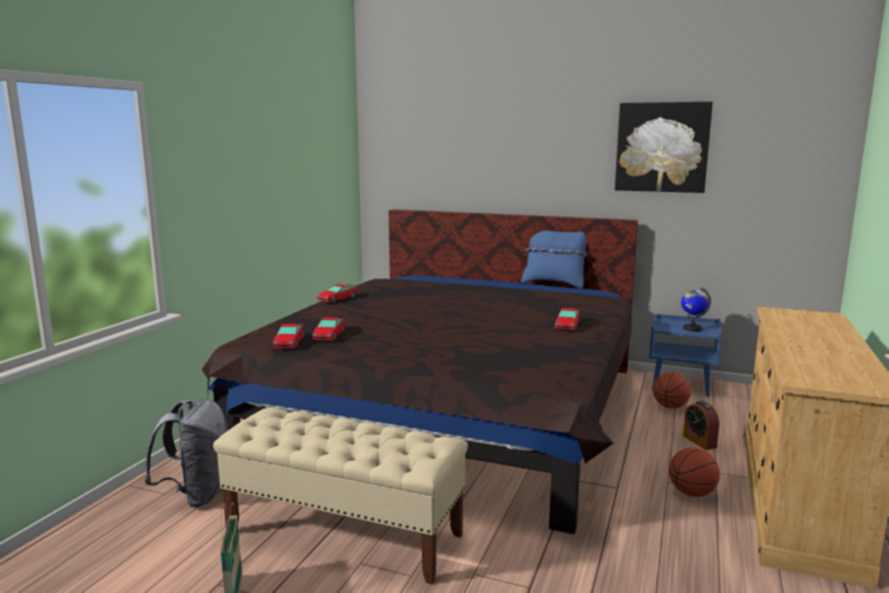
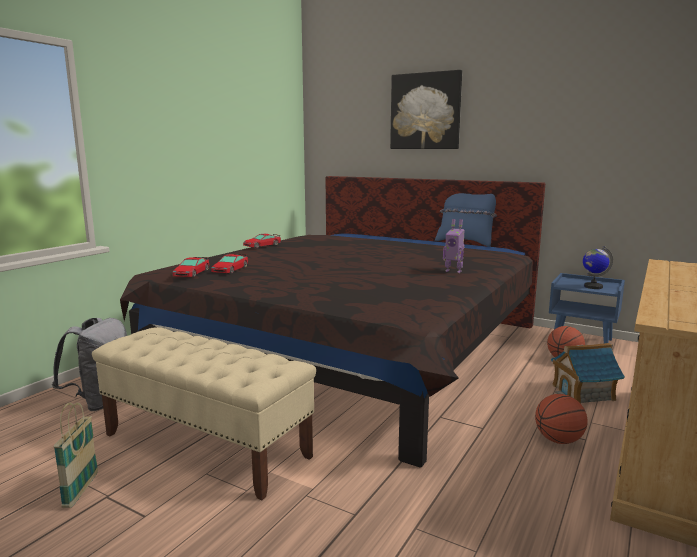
camera: 10 degrees right, 0 degrees up
(567, 324) = (453, 271): toy car -> toy robot
(662, 147) = (570, 112): picture -> picture (425, 111)
(699, 441) = (583, 392): alarm clock -> toy house

